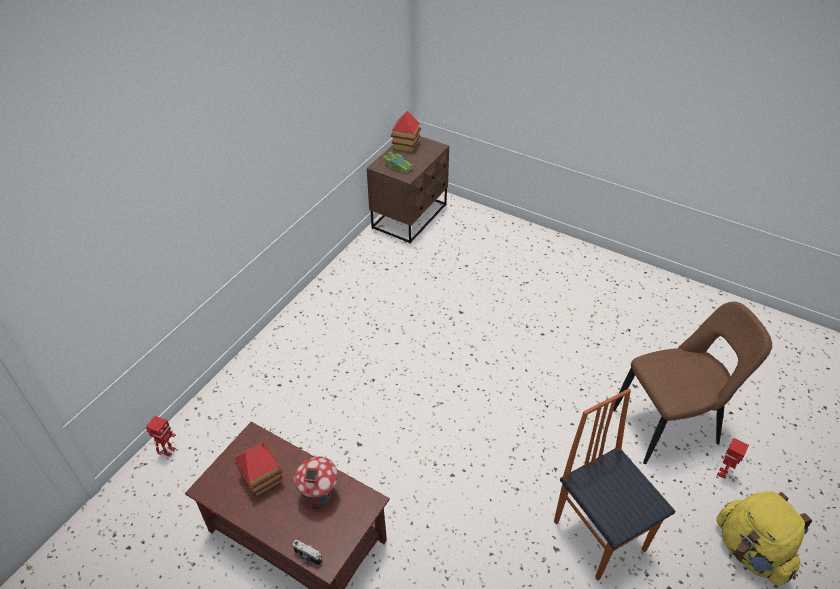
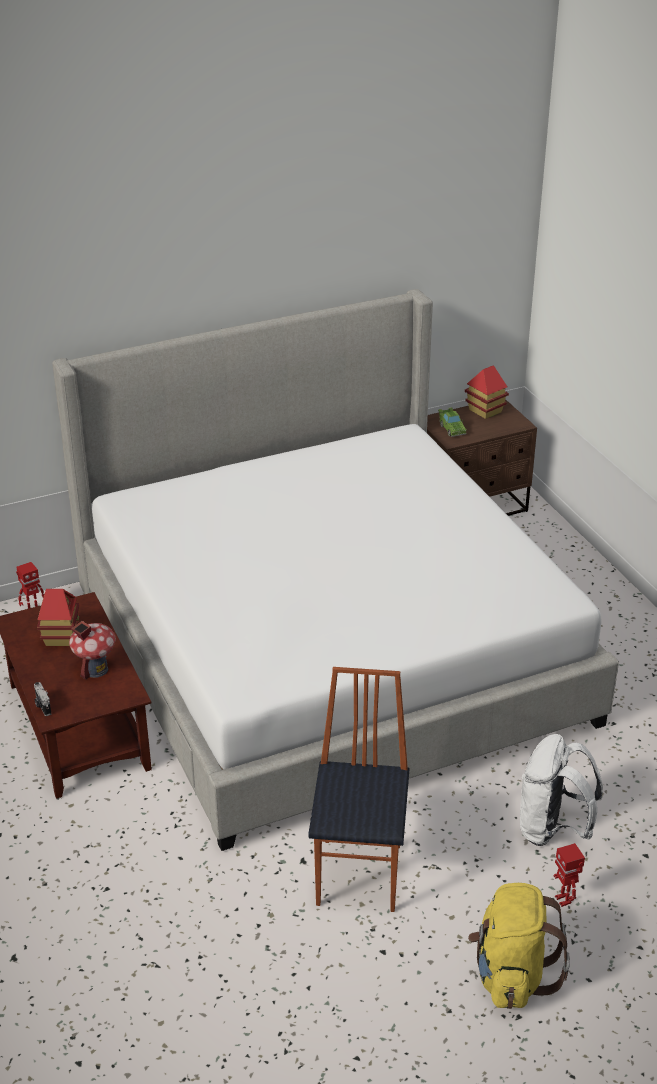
camera: 35 degrees right, 10 degrees down
(420, 369) = (328, 652): none -> bed
(669, 425) = (552, 829): brown chair -> white backpack
(723, 473) = (564, 900): toy robot -> toy robot turned 90 degrees counterclockwise

